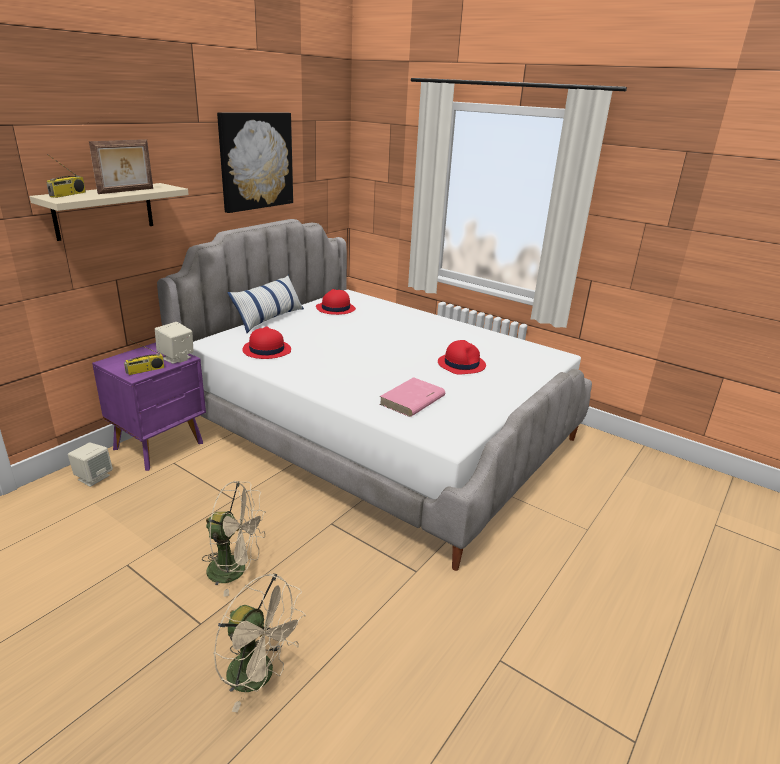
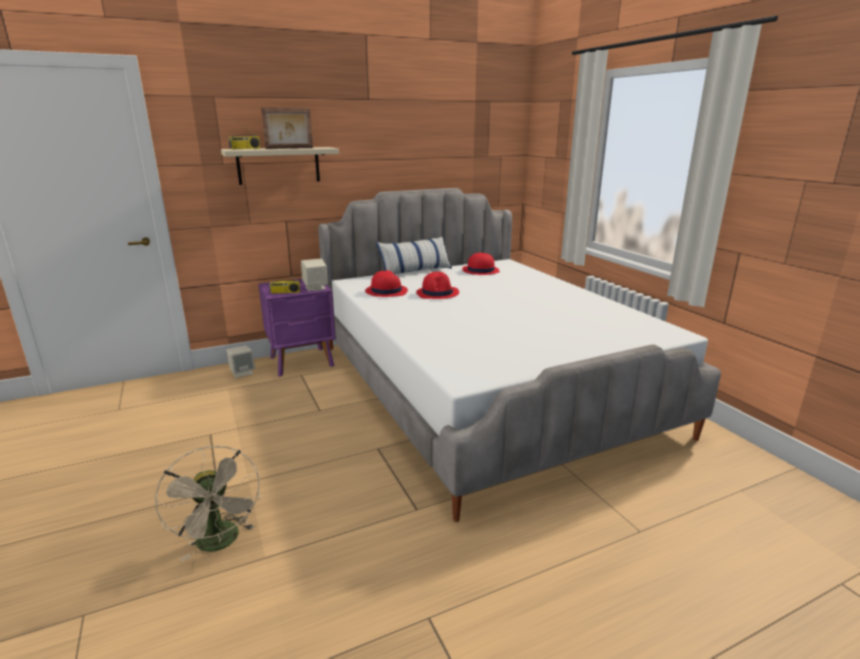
camera: 30 degrees right, 5 degrees down
(235, 570) = (275, 460): beige fan -> none
(256, 161) = (422, 134): picture -> none
(412, 401) = (466, 344): pink book -> none
(461, 364) = (552, 325): red hat -> red hat (437, 293)

